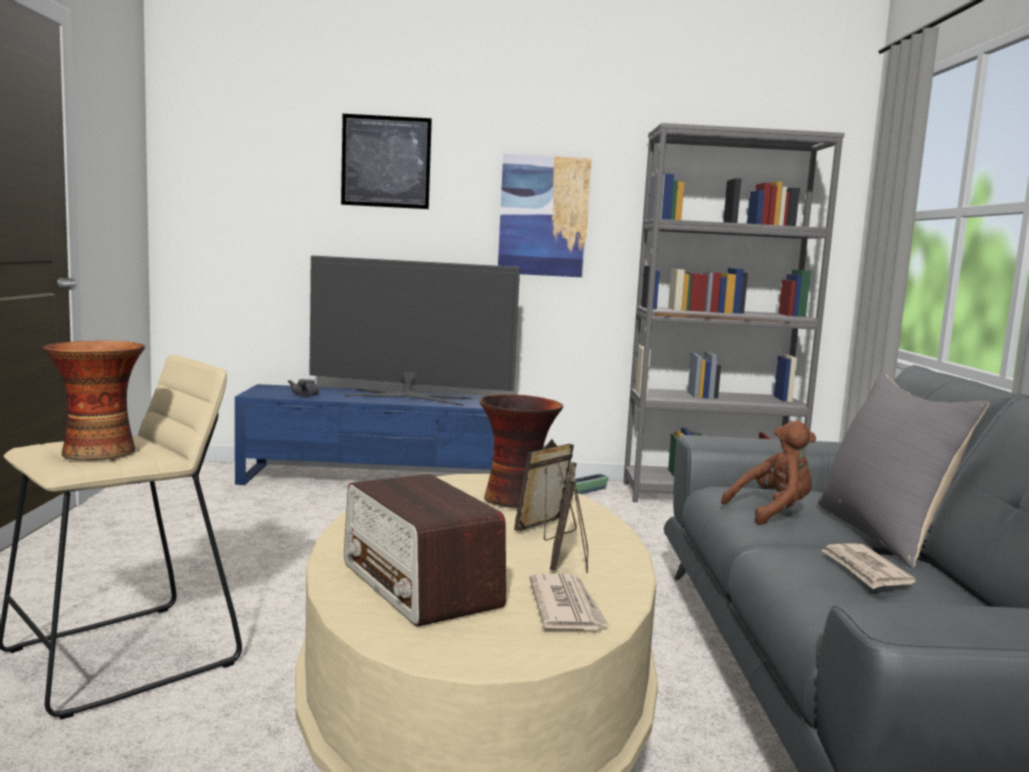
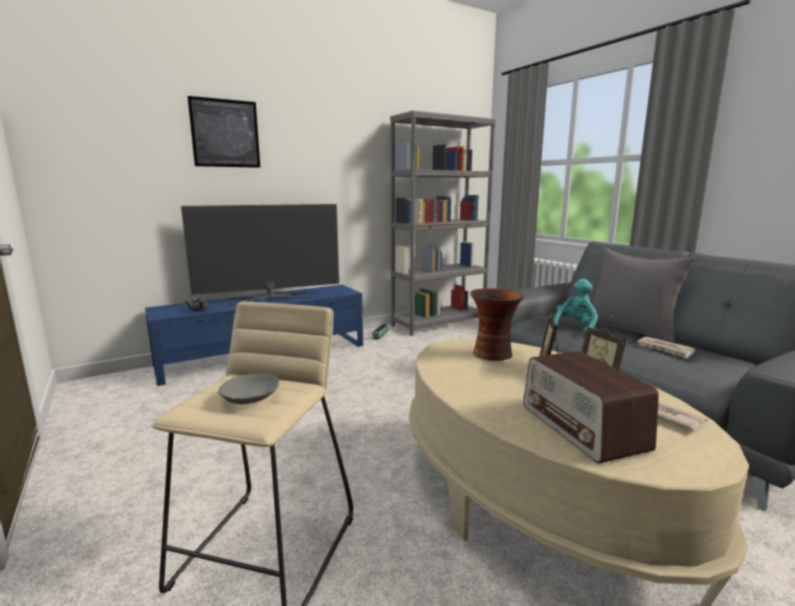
camera: 30 degrees left, 5 degrees up
(97, 452) = (249, 399): vase -> grey bowl
(420, 585) = (582, 427): radio -> radio turned 45 degrees clockwise
(543, 216) = (334, 170): picture -> none
(773, 512) = (575, 328): brown plush toy -> turquoise plush toy

